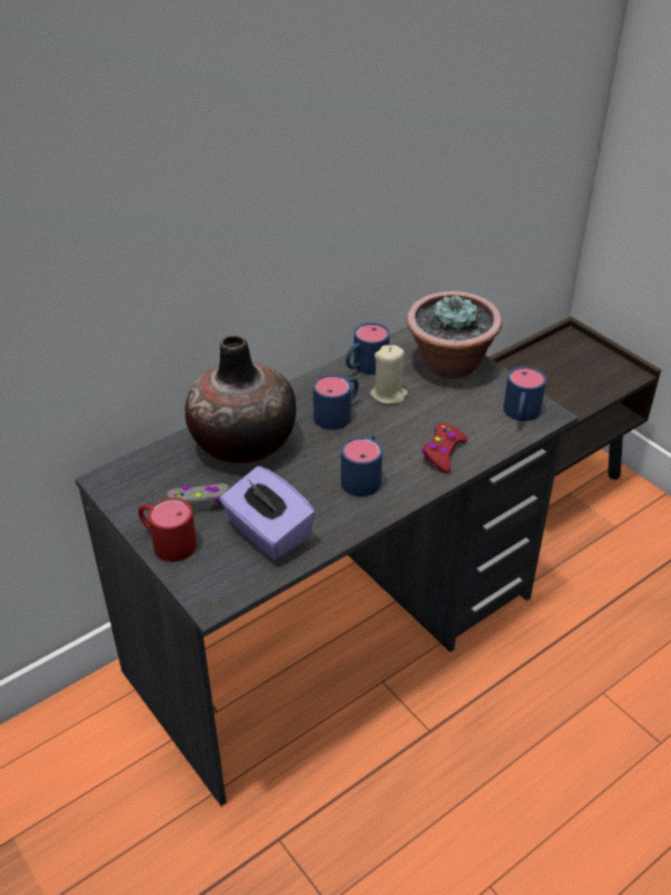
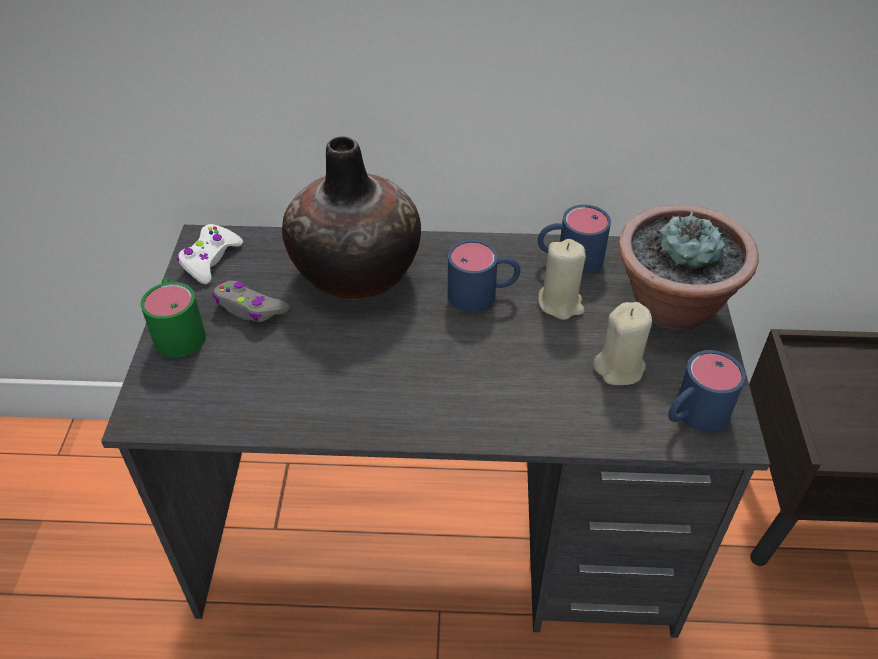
camera: 40 degrees right, 5 degrees up
(129, 489) = (210, 260): none -> white game controller
(167, 541) = (178, 330): red mug -> green mug
(268, 533) = (268, 380): purple tissue box -> none
(364, 476) = (429, 378): blue mug -> none
(443, 452) = (544, 405): red game controller -> none
(459, 411) = (619, 368): none -> beige candle

